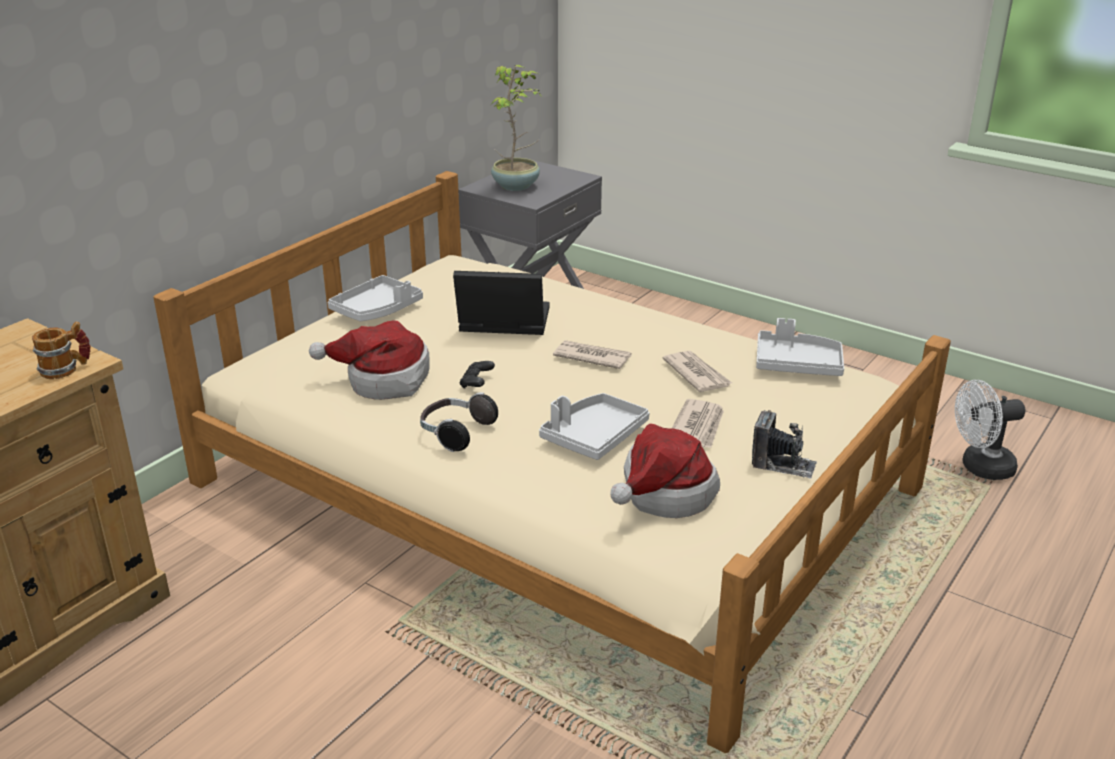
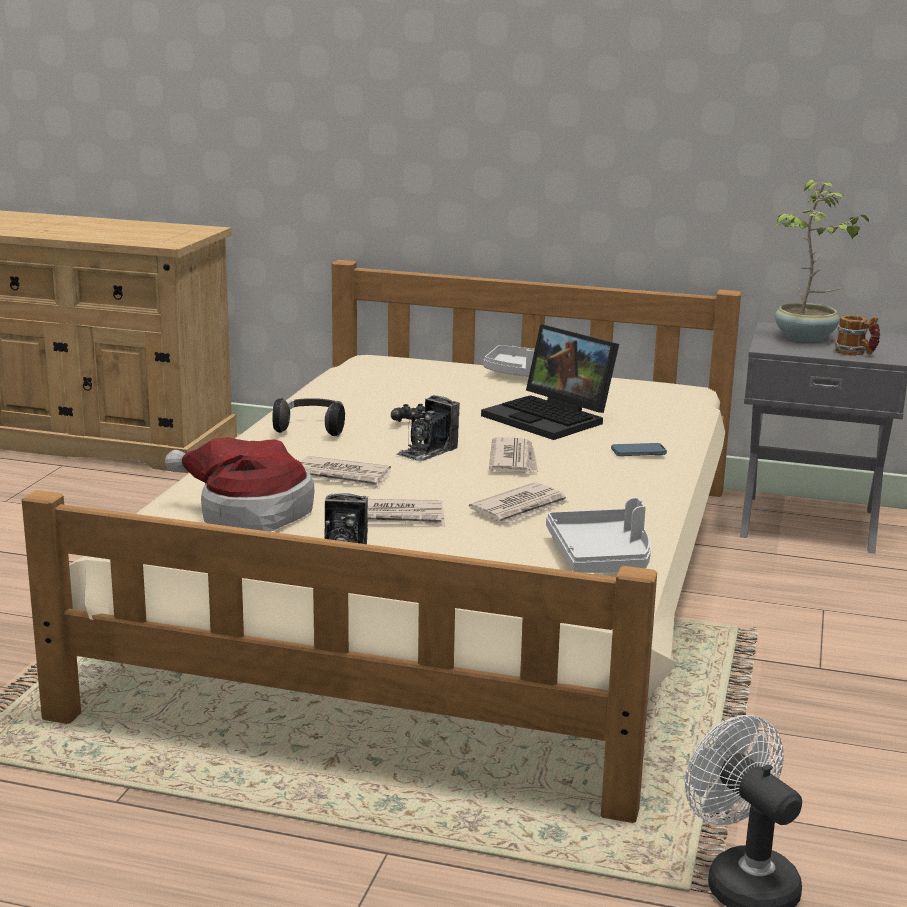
camera: 70 degrees right, 10 degrees down
(66, 369) = (156, 242): mug -> mug (855, 353)
(383, 380) = (389, 395): hat -> none
(501, 323) = (552, 418): laptop -> laptop turned 150 degrees clockwise
(550, 388) = (427, 451): none -> camera
(594, 436) = (342, 477): grey tray -> newspaper
(601, 309) = (638, 452): none -> phone

